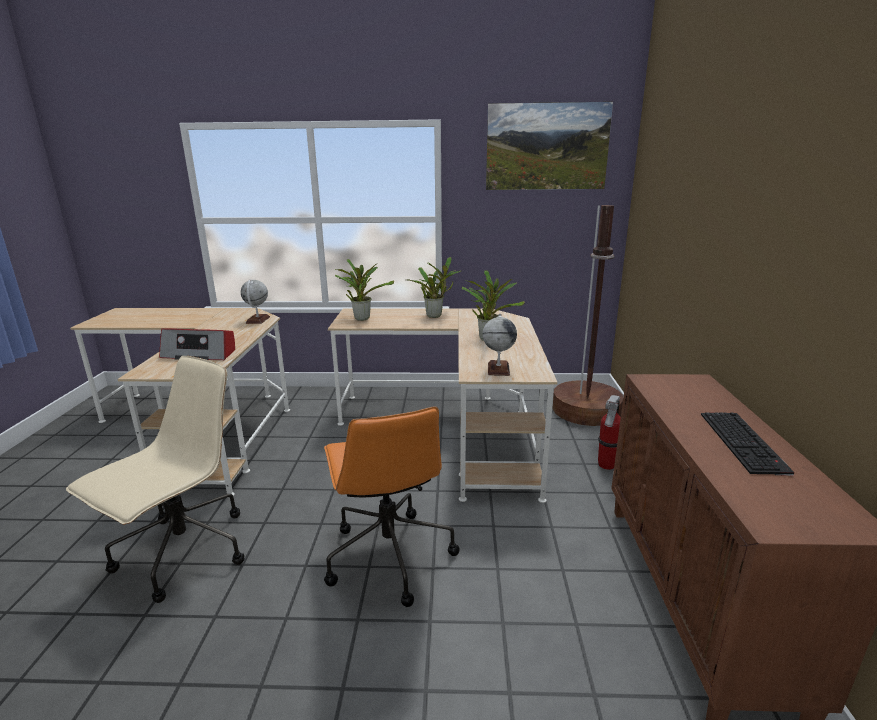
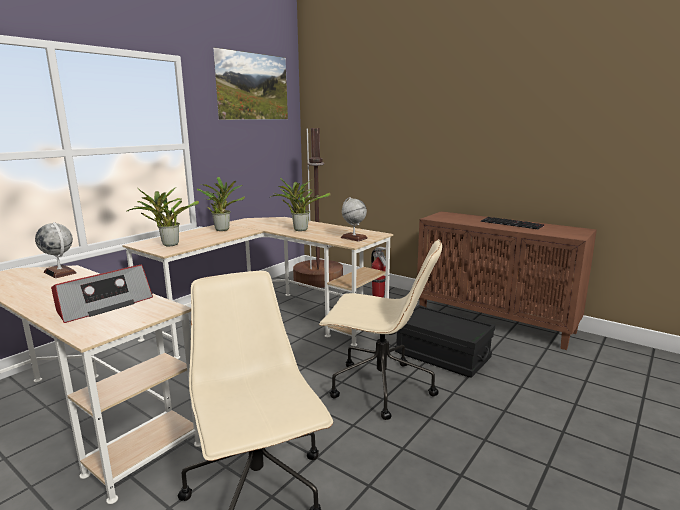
camera: 55 degrees left, 5 degrees down
(388, 554) = (379, 387): orange office chair -> beige office chair
(513, 578) = (442, 356): none -> black storage box

